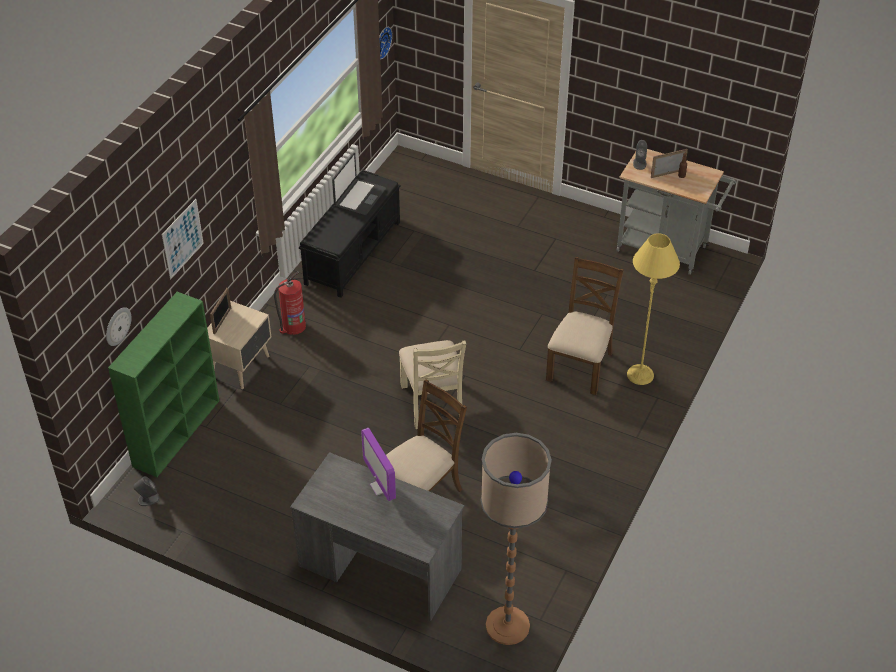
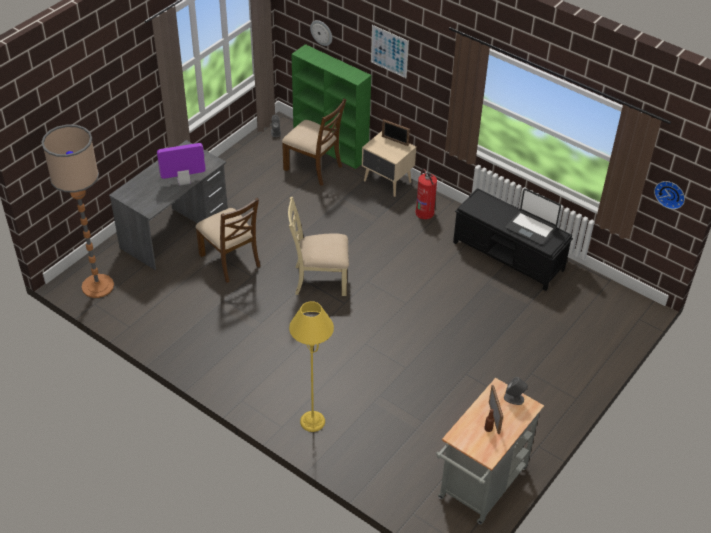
camera: 100 degrees right, 0 degrees up
(581, 366) = (335, 381): brown chair -> brown chair (314, 167)

